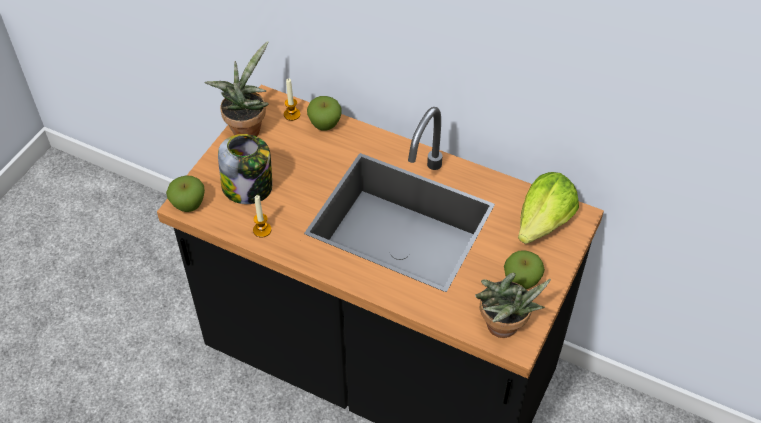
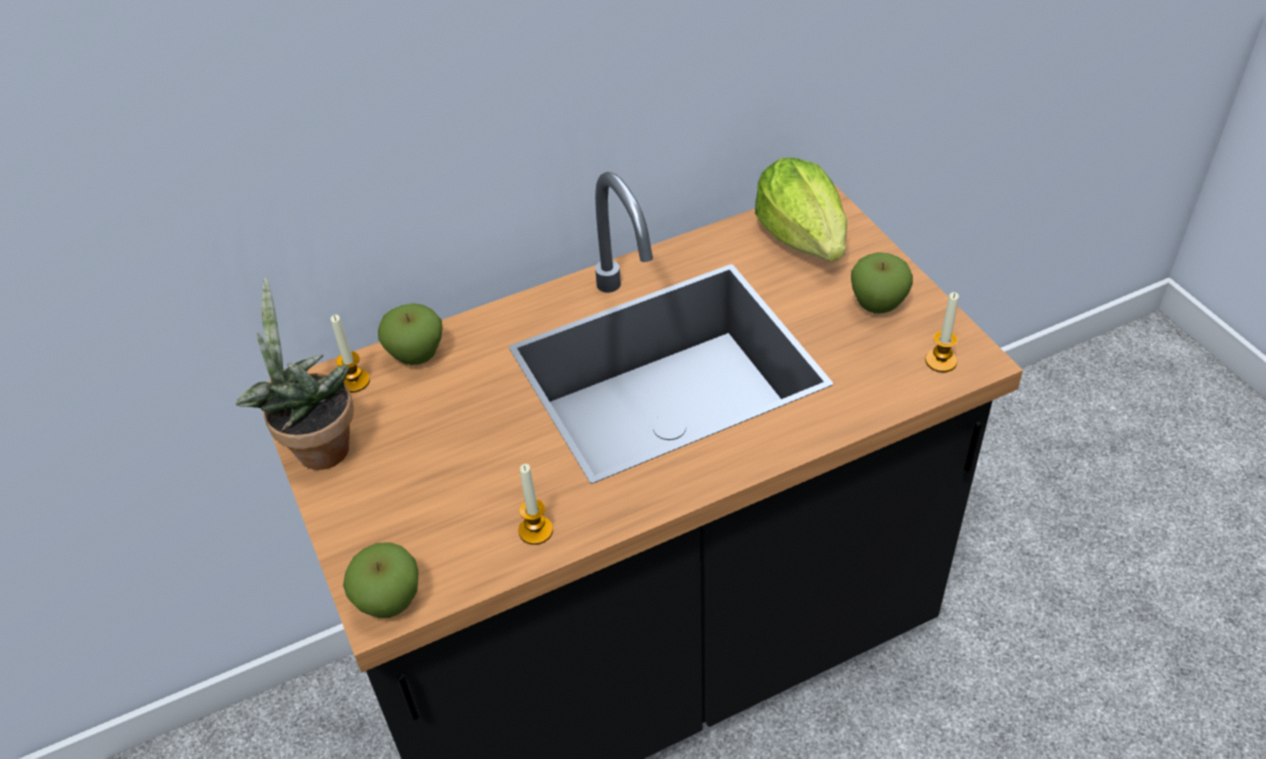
camera: 50 degrees left, 5 degrees down
(248, 188) = (437, 505): jar -> none
(503, 329) = (941, 361): potted plant -> candle

